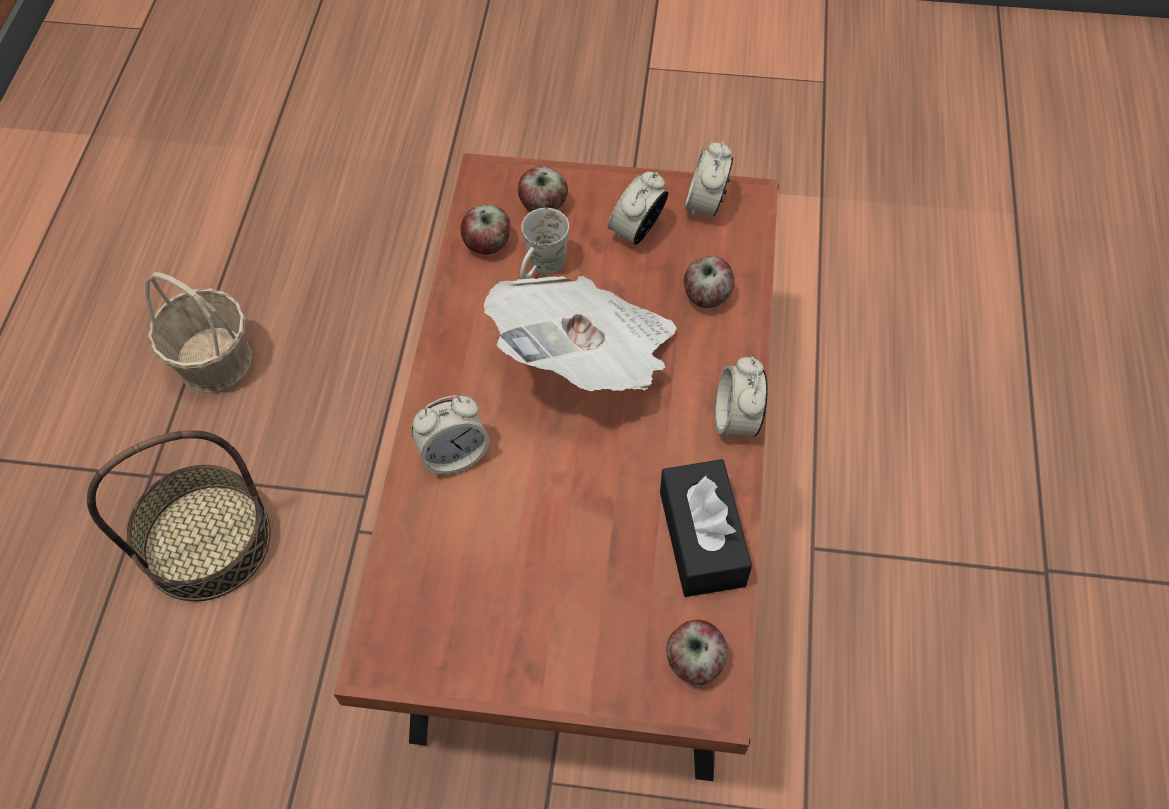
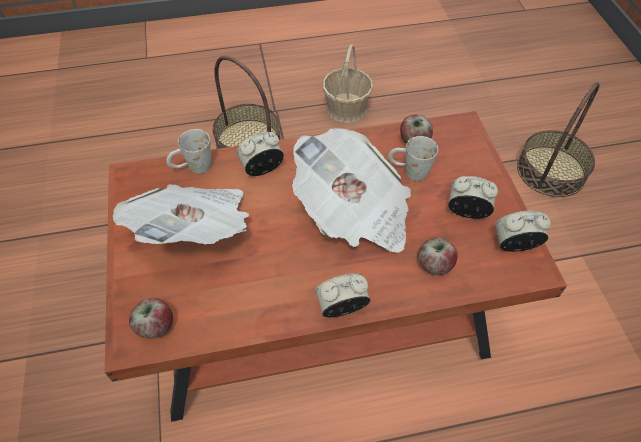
camera: 70 degrees right, 5 degrees down
(406, 555) = (193, 168): none -> white mug
(454, 454) = (262, 169): alarm clock -> alarm clock turned 105 degrees clockwise
(484, 149) = (551, 171): none -> basket
(540, 575) = (196, 231): none -> newspaper
(543, 206) = (458, 158): apple -> none
(702, 538) = (243, 309): black tissue box -> none

